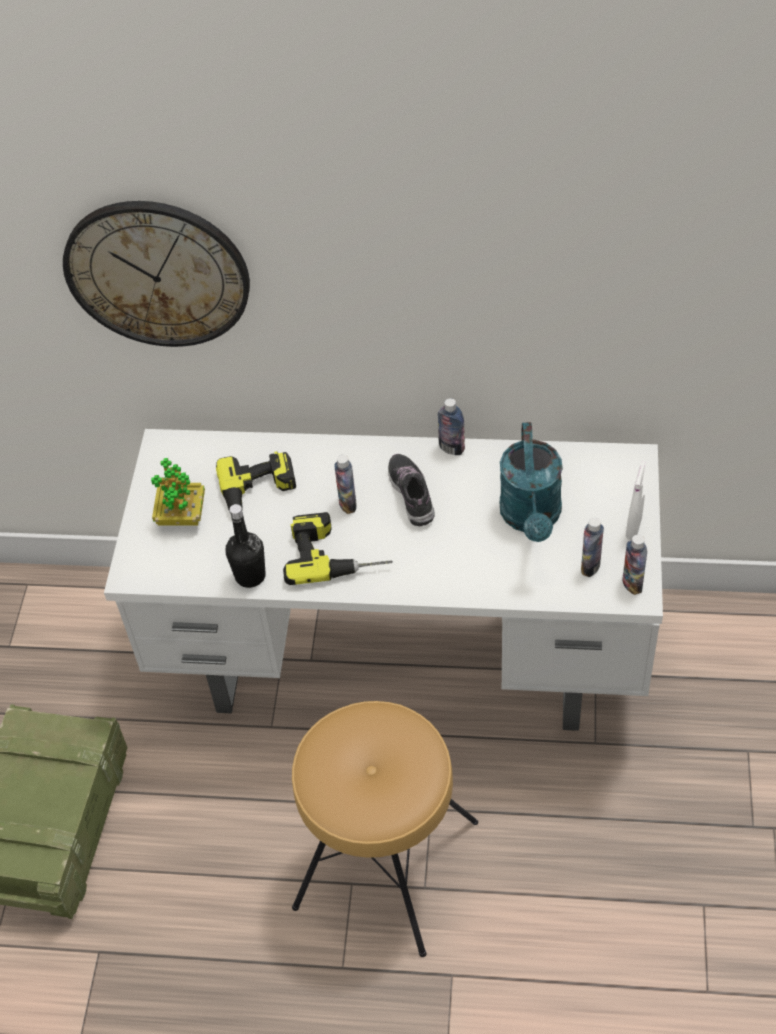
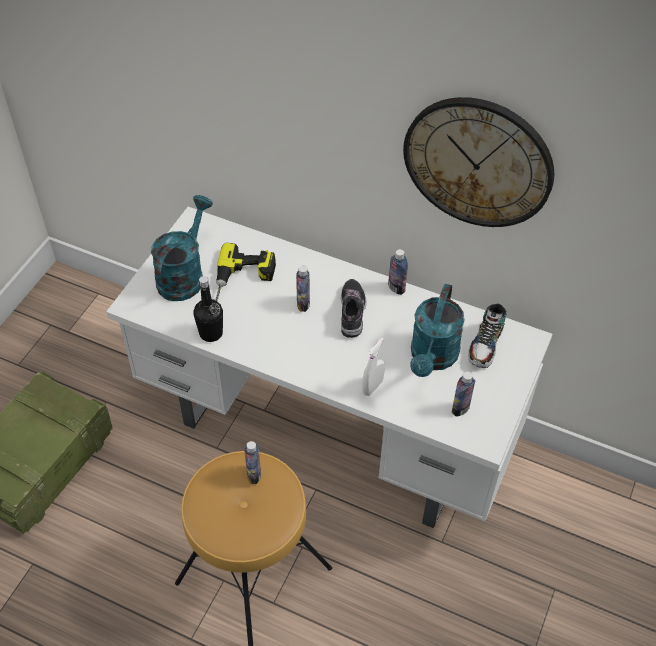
camera: 15 degrees right, 0 degrees up
(157, 273) = (210, 91): wall clock -> wall clock (478, 162)
(182, 515) = (184, 275): potted plant -> turquoise watering can
(337, 552) = (279, 336): power drill -> none
(587, 482) = (486, 345): none -> shoe
(632, 583) = (486, 432): bottle -> bottle (254, 475)
(633, 528) = (506, 391): white spray bottle -> white spray bottle (372, 387)

